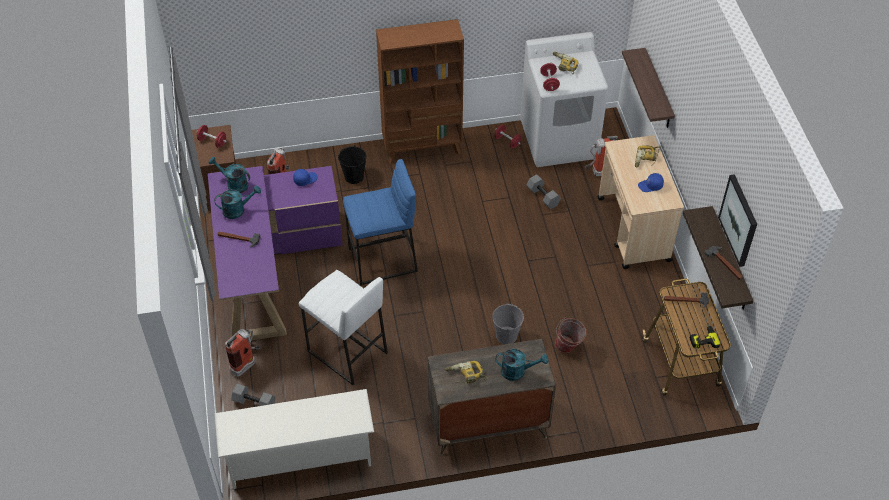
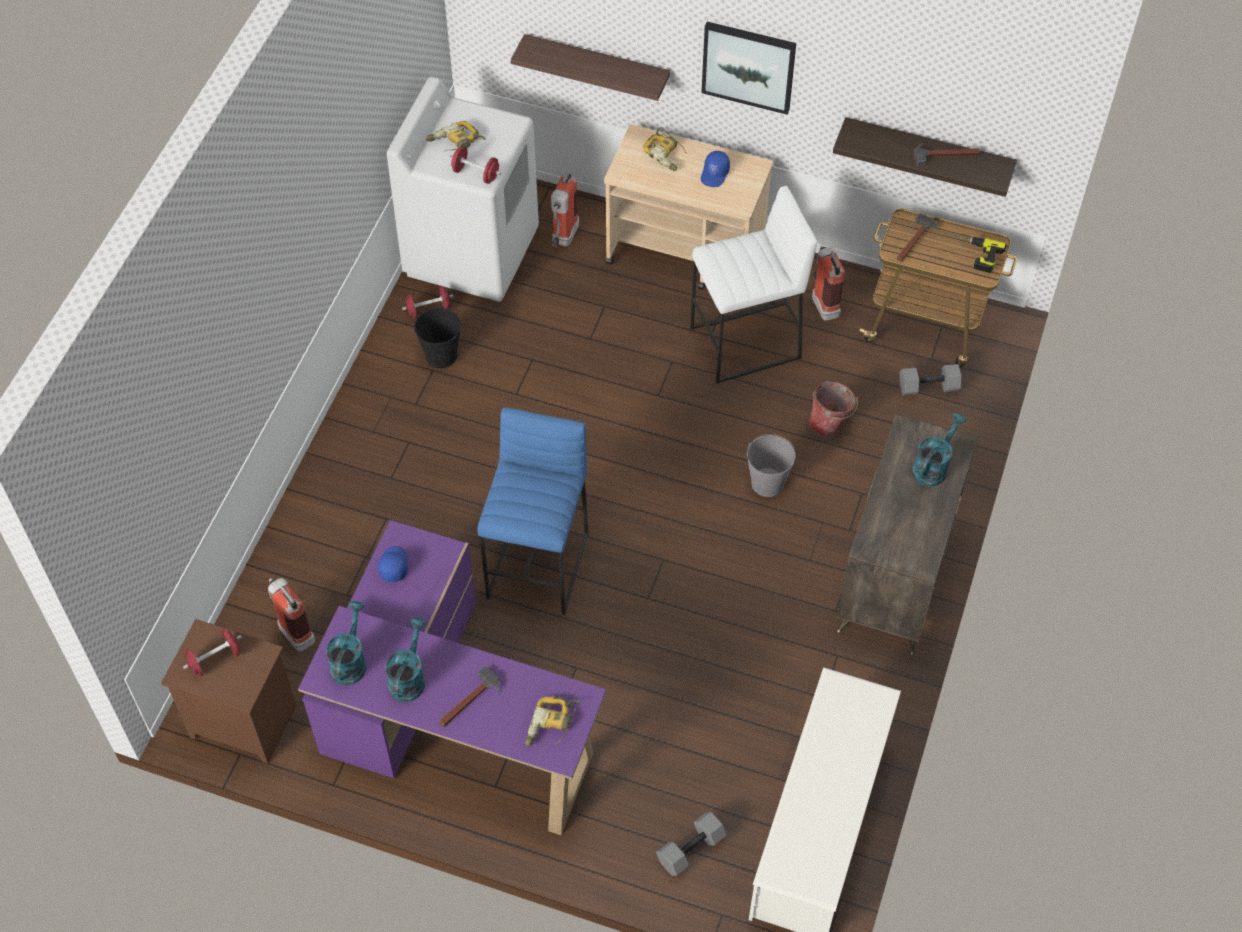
camera: 60 degrees left, 5 degrees up
(234, 184) = (350, 661): turquoise watering can -> turquoise watering can turned 135 degrees clockwise
(247, 364) = (613, 829): fire extinguisher -> fire extinguisher (822, 302)
(347, 352) = (675, 687): white stool -> white stool (745, 344)
(354, 176) = (351, 527): black bucket -> black bucket (441, 355)
(422, 148) = (361, 415): brown bookcase -> none
(466, 375) = (906, 527): power drill -> power drill (551, 726)
(542, 197) = (559, 322): grey dumbbell -> grey dumbbell (928, 388)
(739, 220) = (933, 91): picture -> picture (748, 66)

